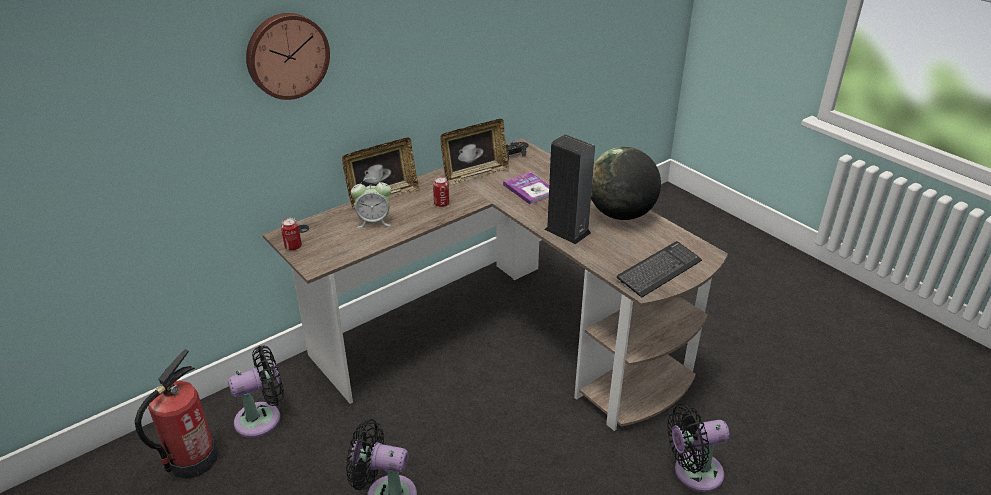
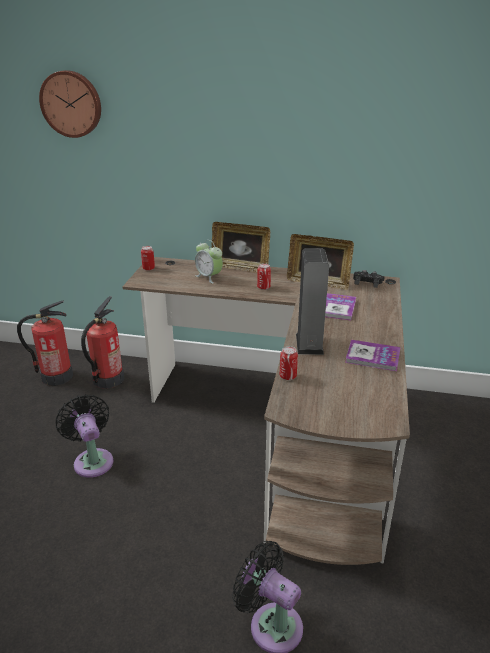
camera: 50 degrees right, 5 degrees down
(263, 418) = (108, 379): black fan -> fire extinguisher
(286, 55) = (185, 130): wall clock -> wall clock (72, 104)
(601, 265) = (288, 376): none -> can
(621, 214) = (372, 357): globe -> book
(659, 270) = (322, 407): keyboard -> none

